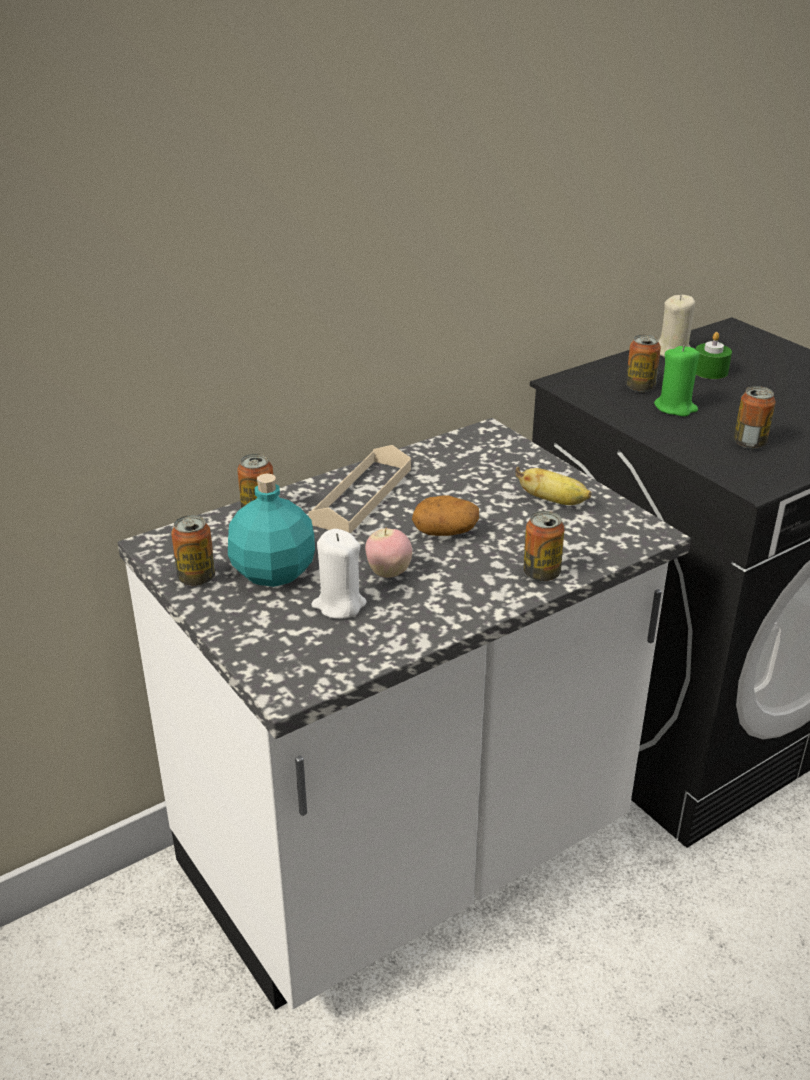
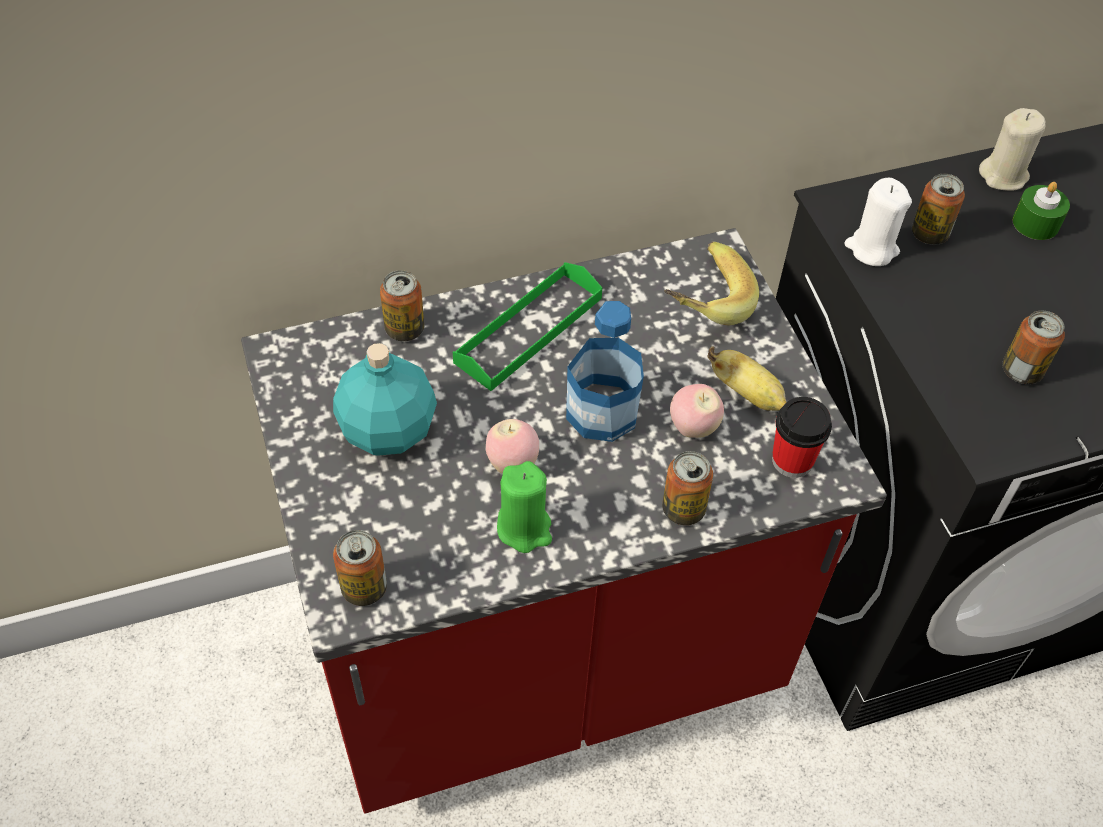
camera: 15 degrees right, 20 degrees up
(196, 578) = (304, 418): can -> can (364, 588)
(339, 605) = (440, 499): white candle -> white candle (871, 248)
(362, 496) = (529, 330): beige tray -> green tray
(405, 856) = (542, 655): white counter -> red counter
(446, 531) = (602, 412): potato -> bottle
(489, 459) = (701, 302): none -> banana
(522, 527) = (693, 428): none -> apple
(609, 531) = (792, 460): none -> cup
(675, 408) = (957, 283): green candle -> green candle (524, 528)

